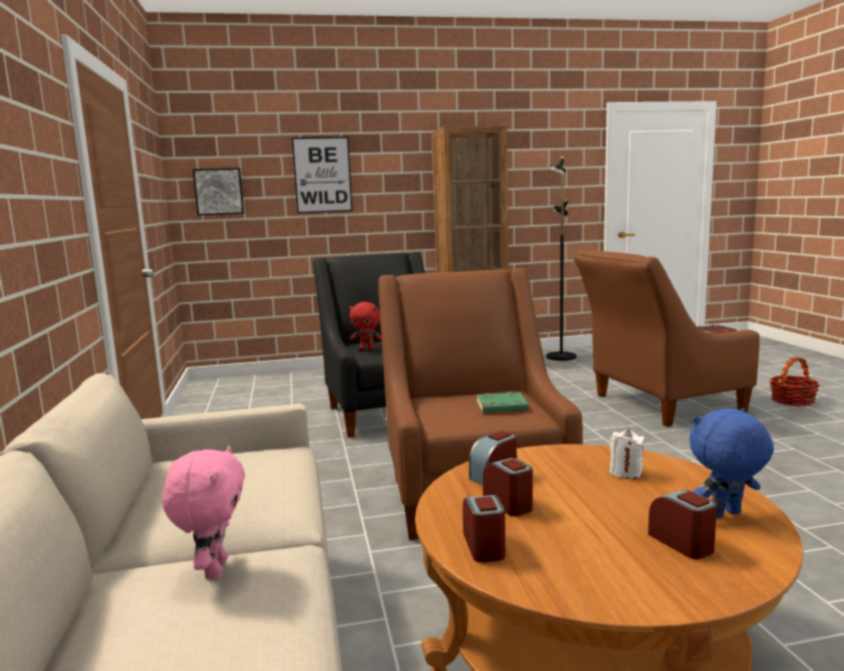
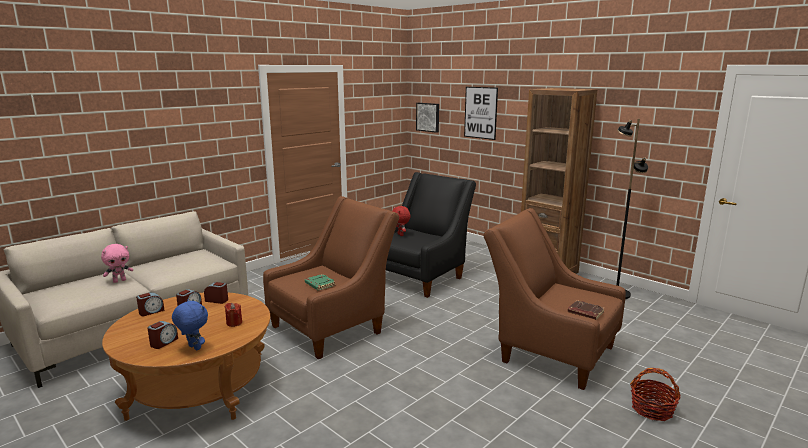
camera: 55 degrees right, 5 degrees up
(625, 472) = (234, 323): white candle -> red candle

